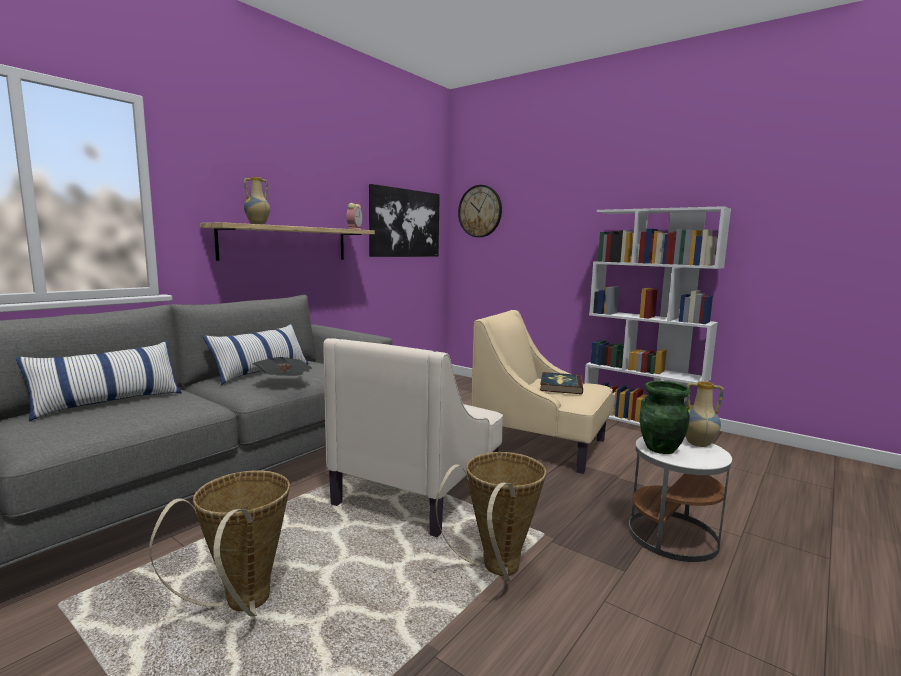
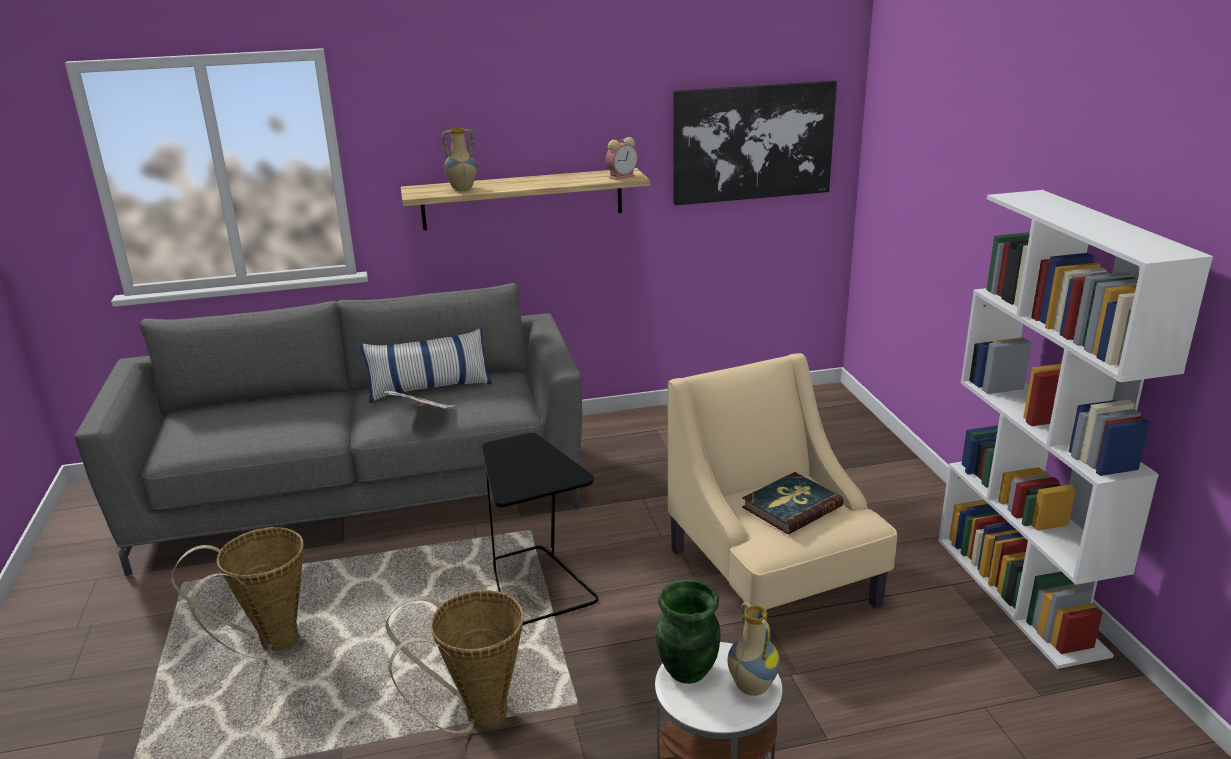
camera: 40 degrees right, 15 degrees up
(108, 403) = (261, 408): pillow -> none
(420, 489) = (536, 586): beige armchair -> black side table
(480, 211) = (897, 121): wall clock -> none

